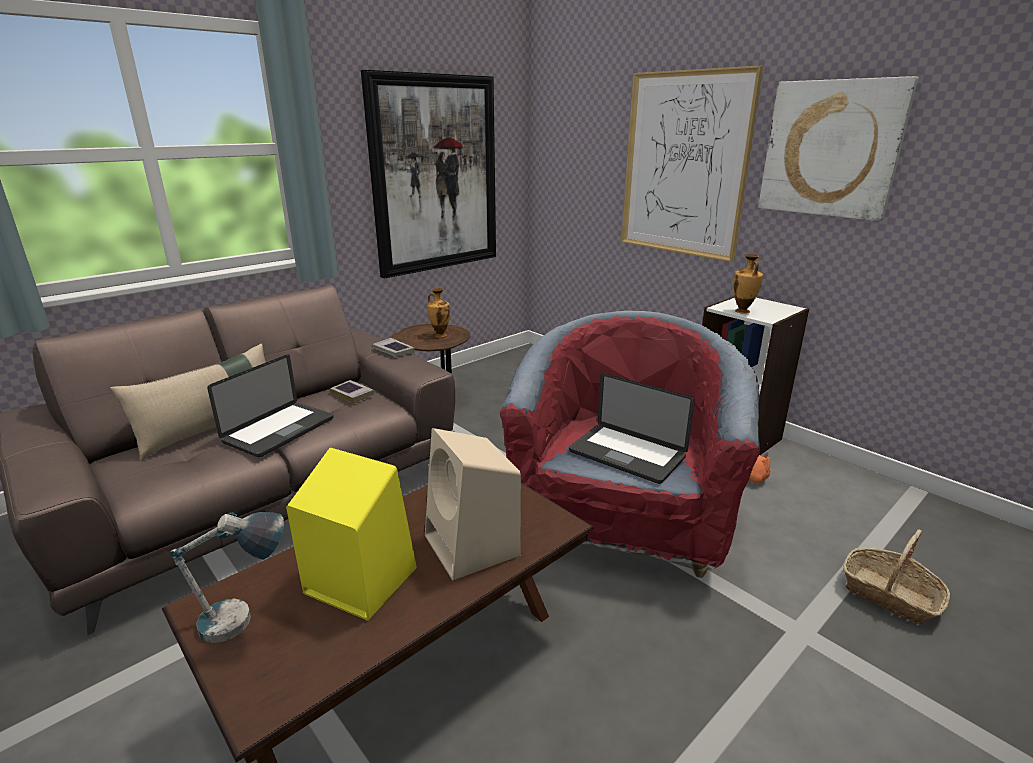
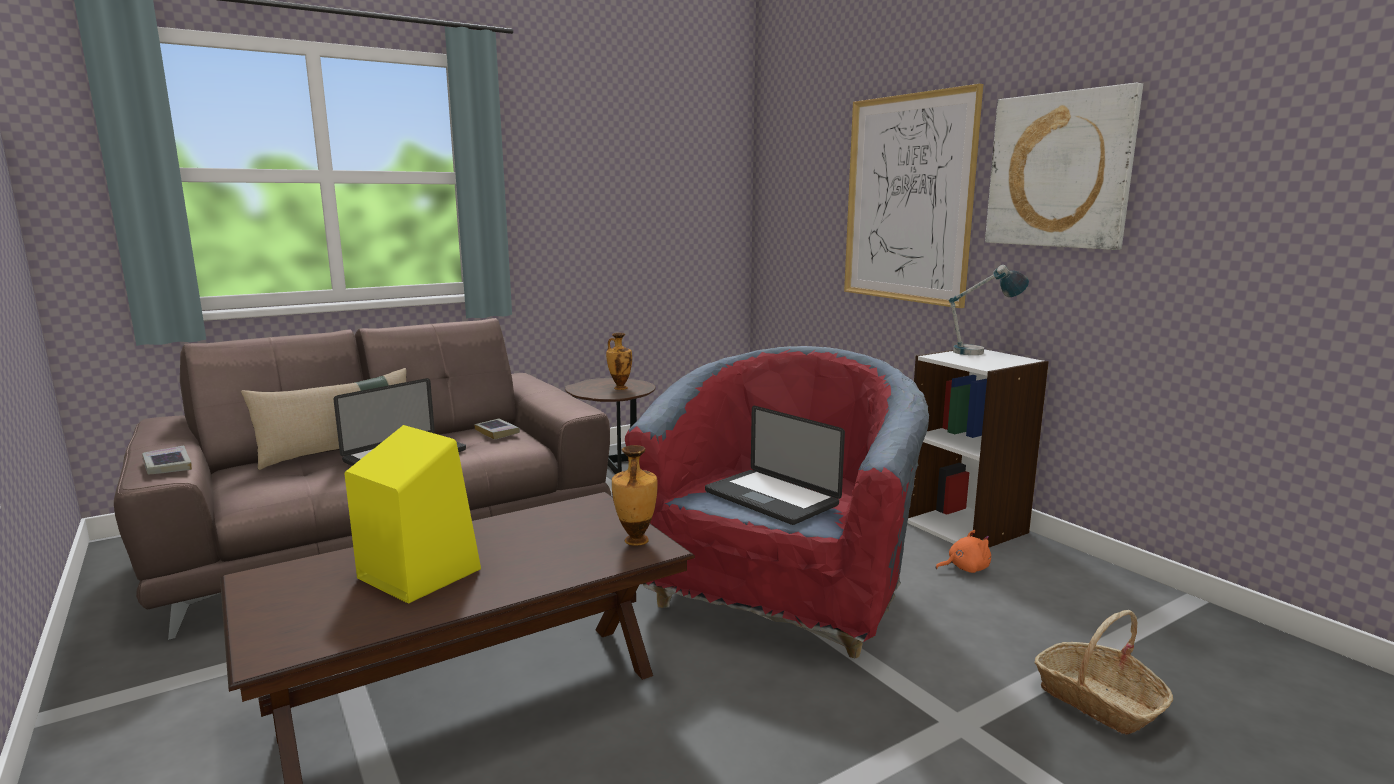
camera: 10 degrees right, 10 degrees down
(246, 624) = (290, 595): table lamp -> table lamp (982, 353)
(393, 351) = (552, 392): book -> book (167, 466)
(435, 175) = (634, 215): picture -> none
(473, 547) = (550, 558): beige speaker -> none
(742, 311) = (959, 360): vase -> vase (635, 541)

